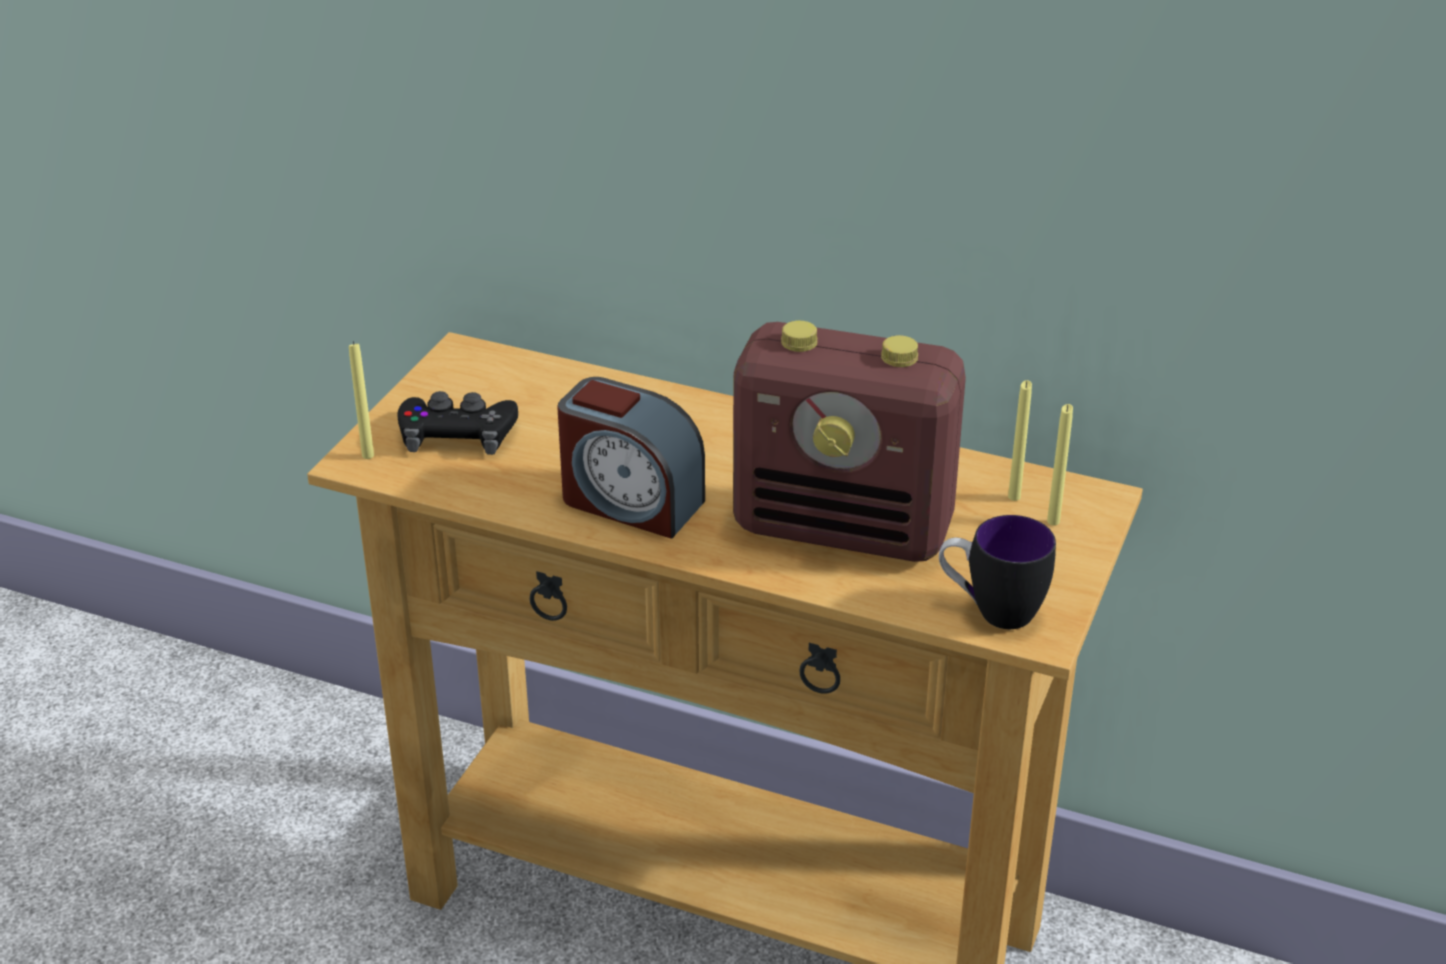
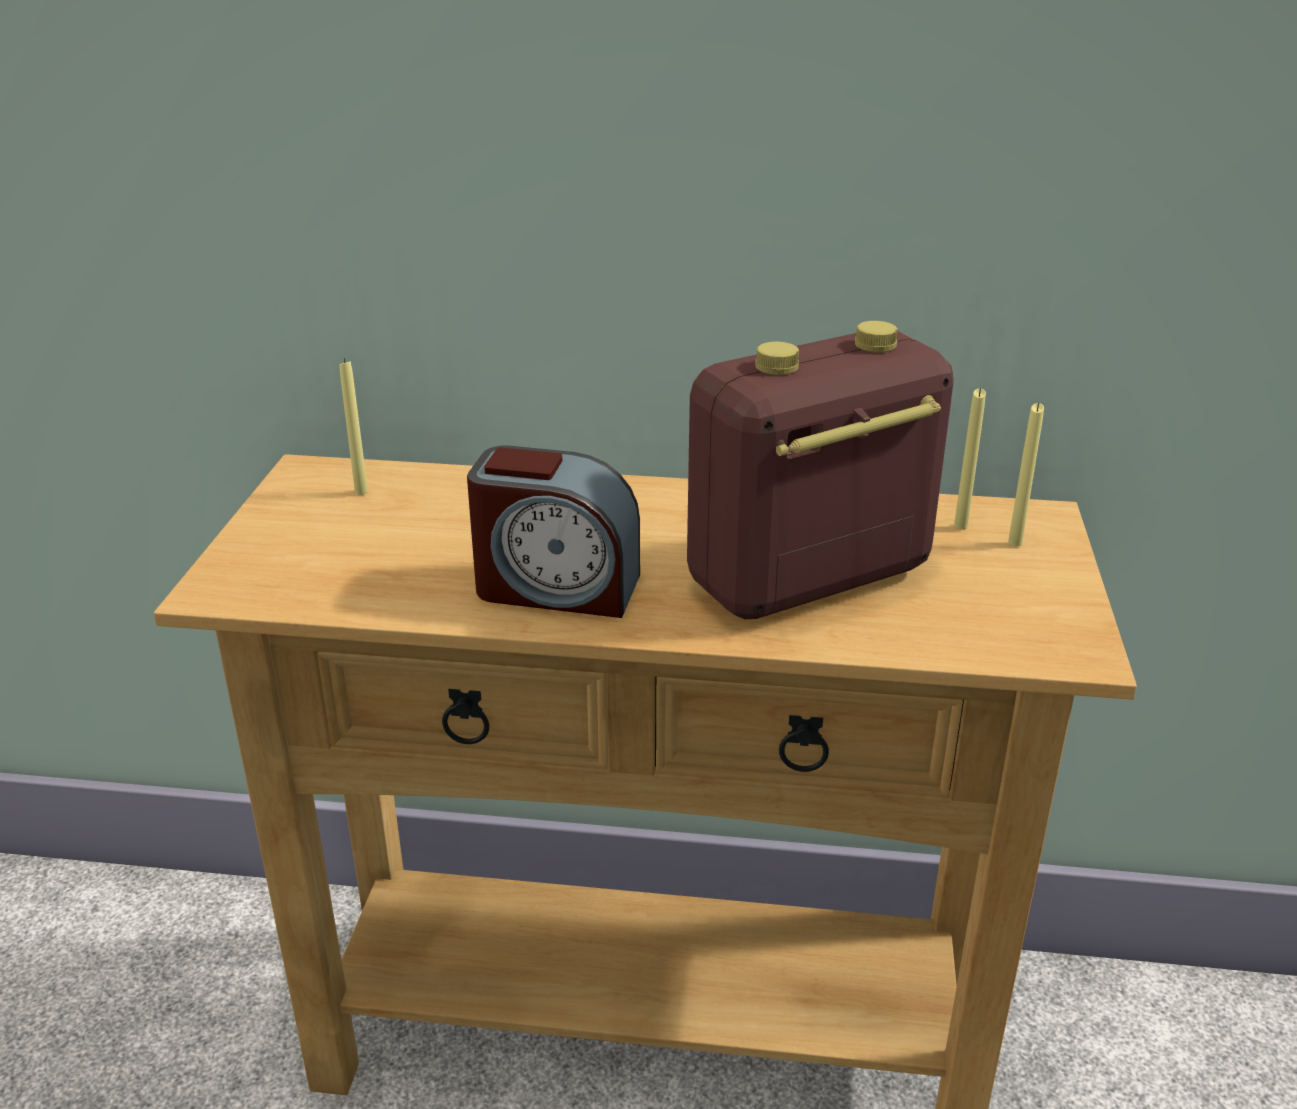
camera: 15 degrees left, 5 degrees down
(368, 455) = (225, 583): yellow candle -> yellow candle (361, 492)
(458, 434) = (328, 547): black game controller -> none
(845, 528) = (807, 580): radio -> radio turned 150 degrees clockwise
(990, 611) = (1014, 639): mug -> none

